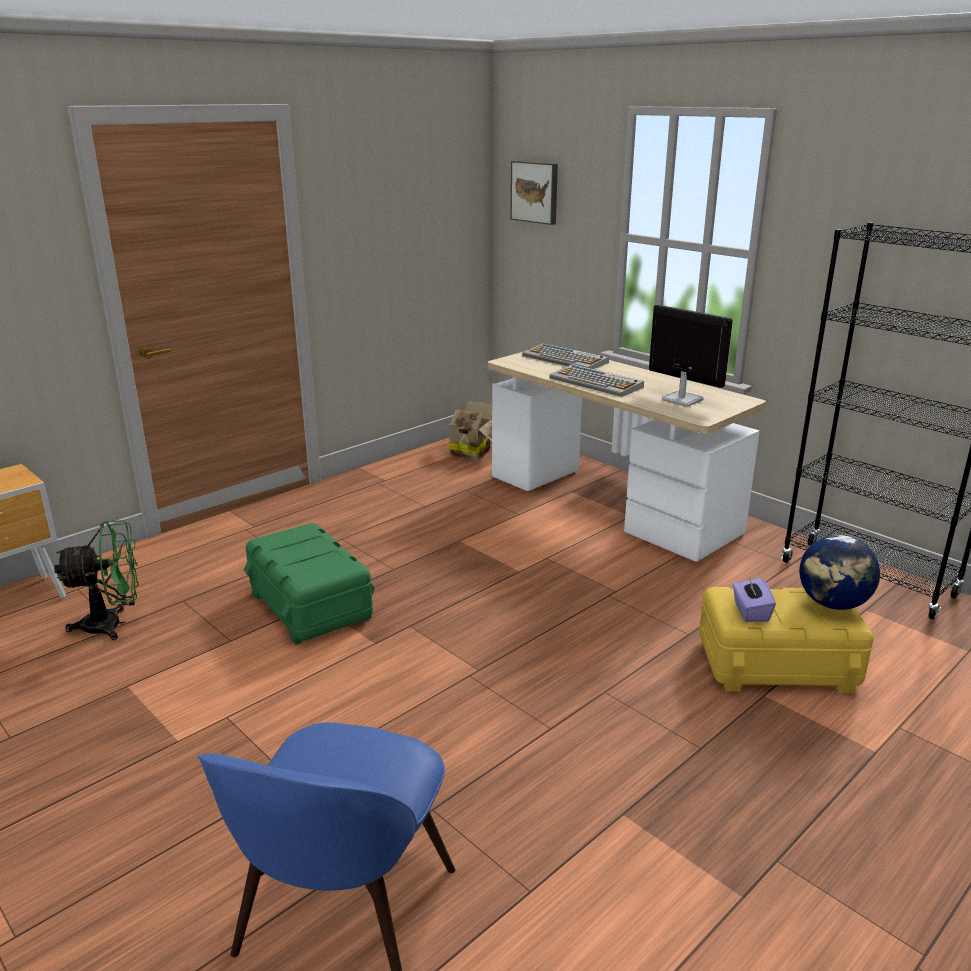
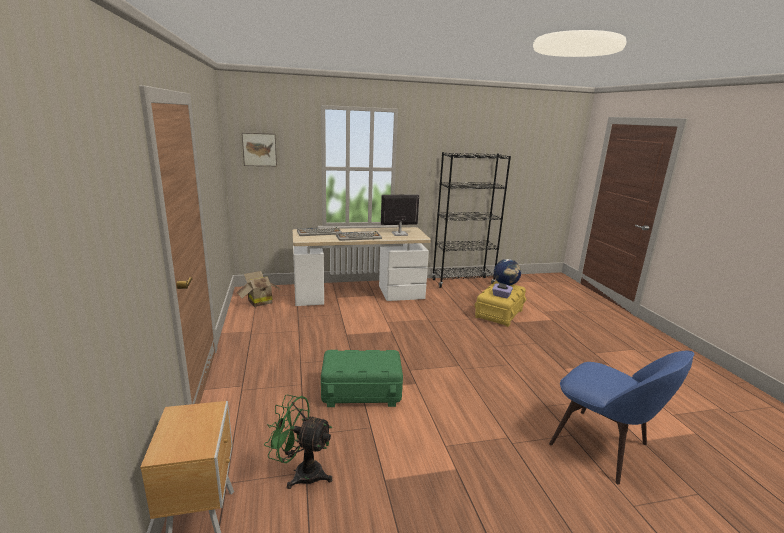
camera: 60 degrees left, 5 degrees down
(113, 624) = (301, 472): green fan -> green fan turned 90 degrees counterclockwise

